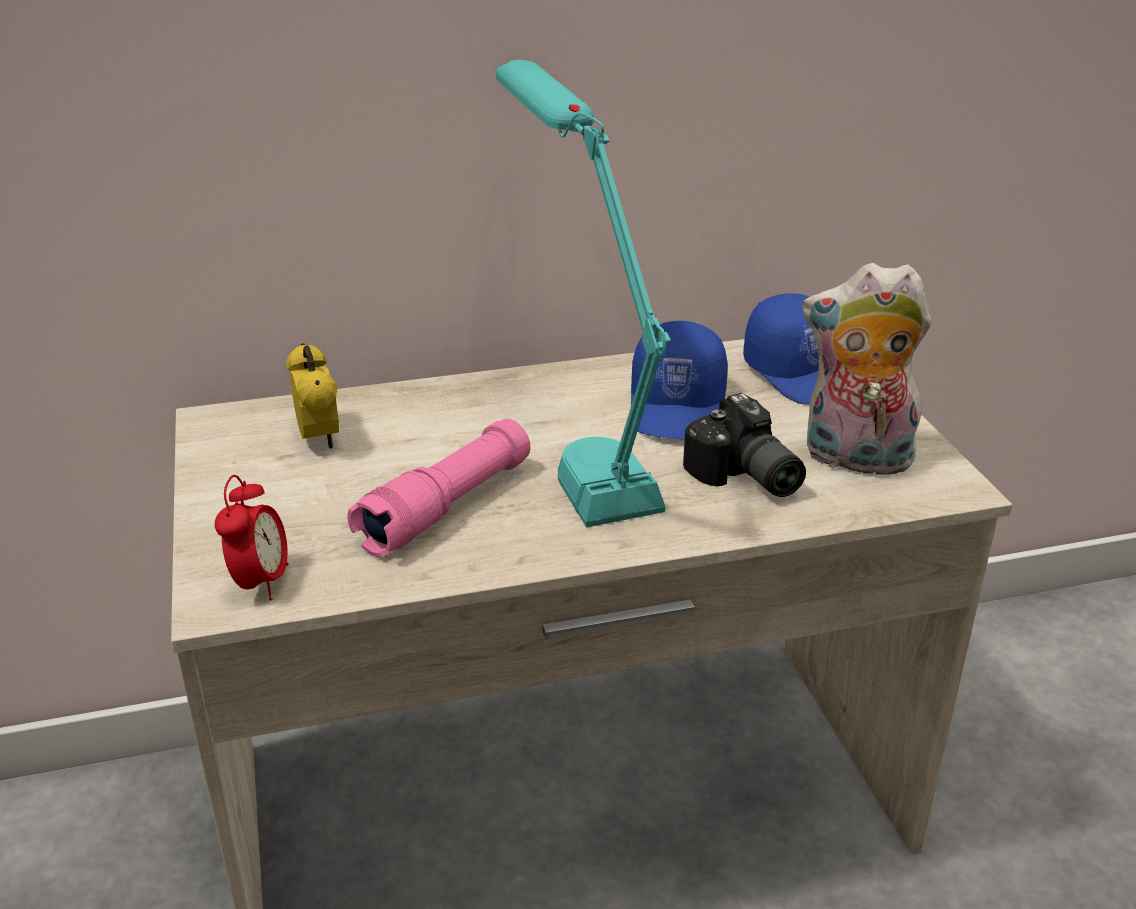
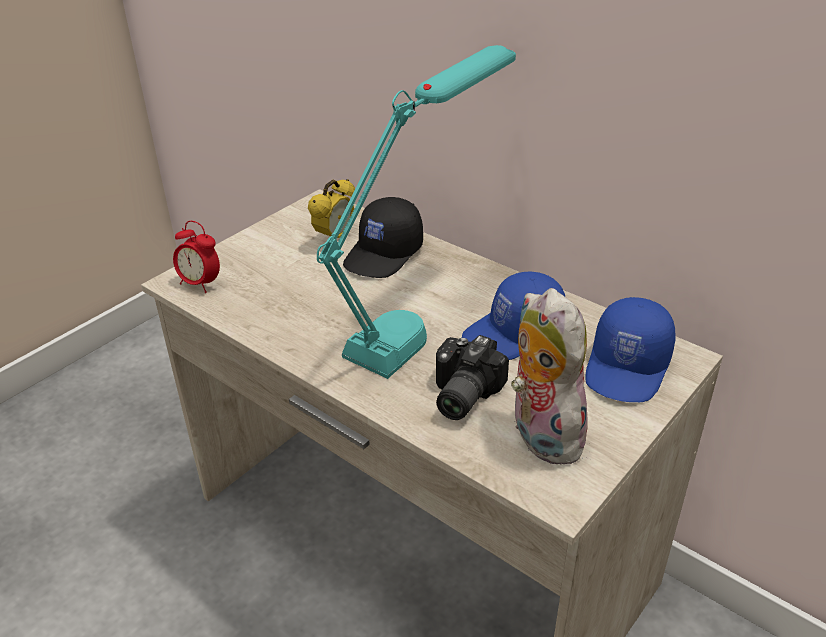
camera: 55 degrees right, 5 degrees up
(261, 582) = (200, 284): alarm clock -> alarm clock turned 60 degrees clockwise
(413, 421) = (384, 254): none -> black cap
(446, 507) = (314, 303): pink flashlight -> none

